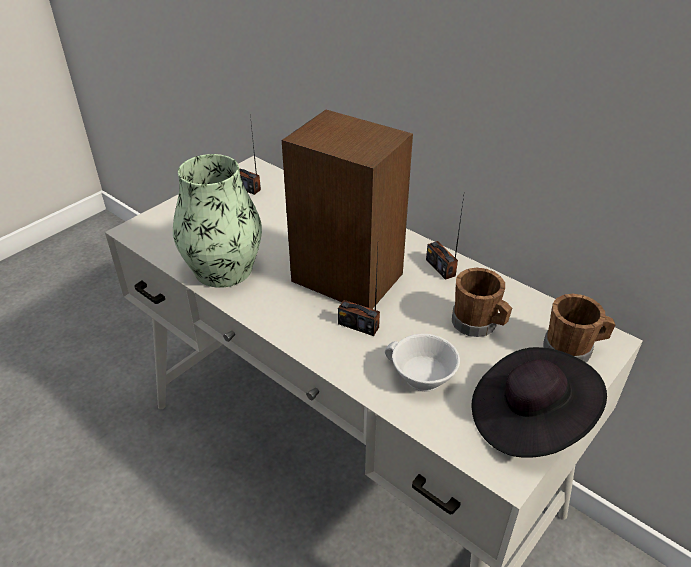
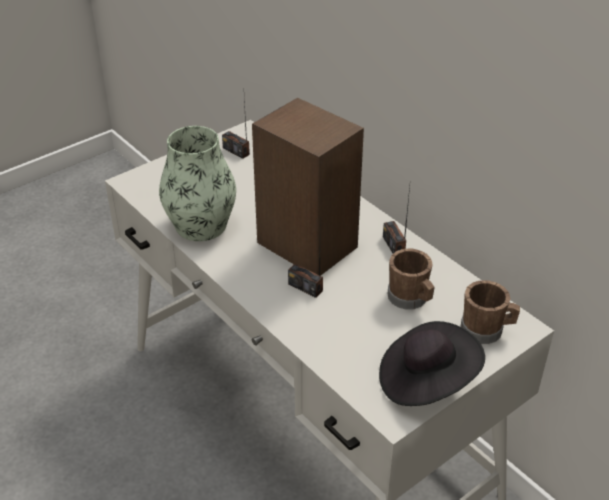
camera: 10 degrees right, 0 degrees up
(420, 377) = (345, 336): white cup -> none

